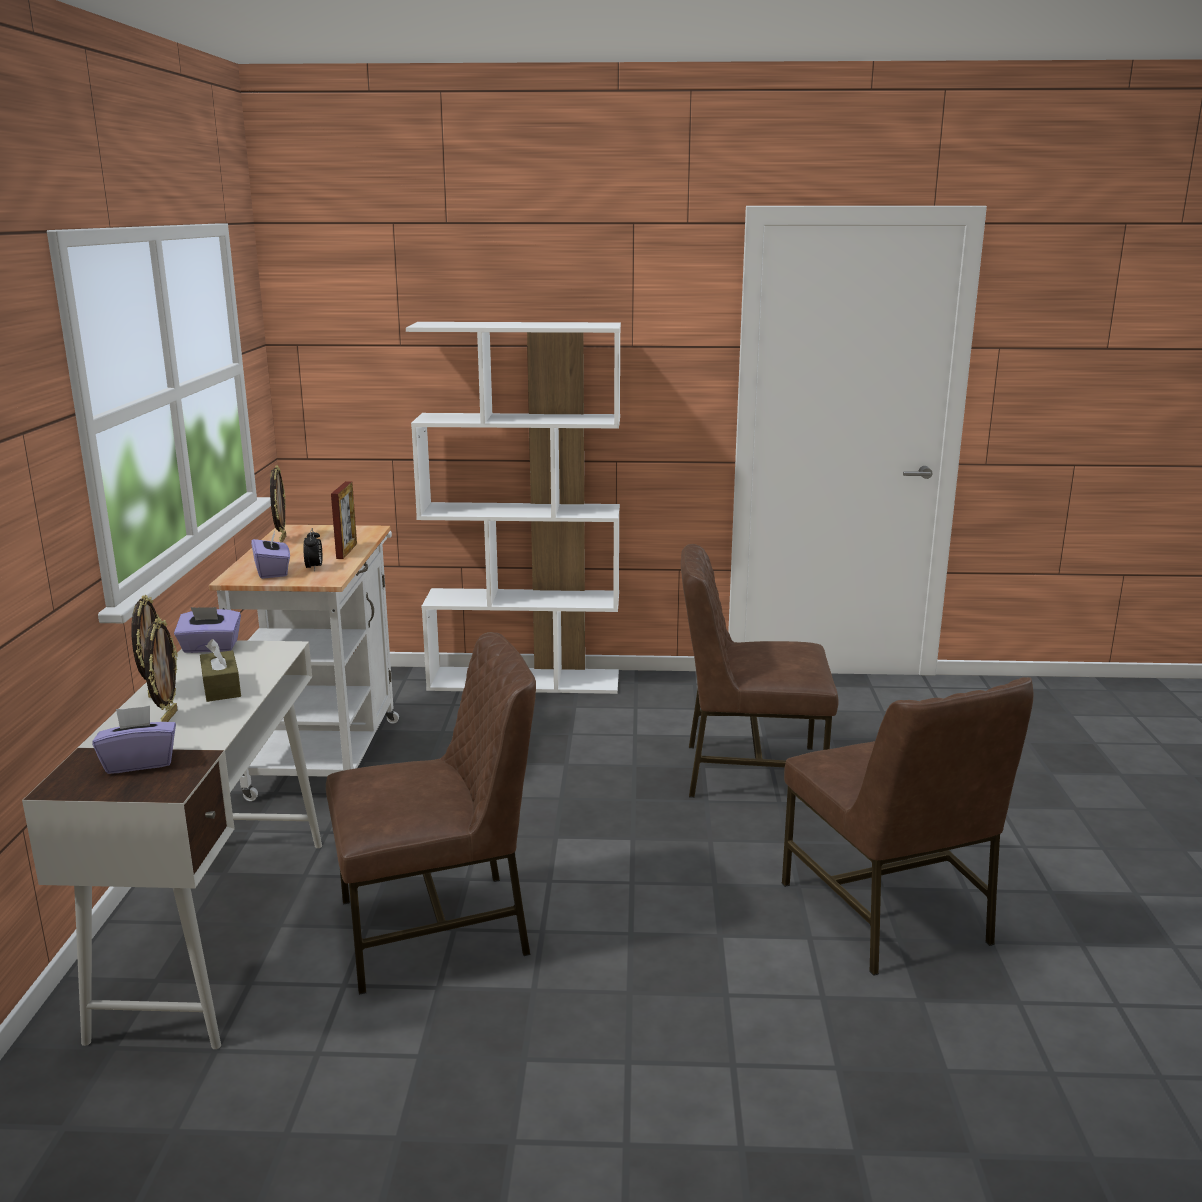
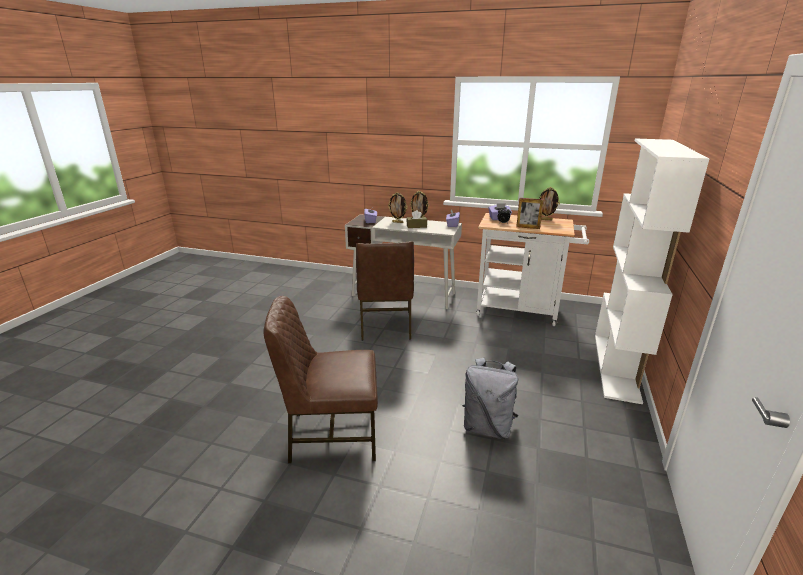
camera: 105 degrees right, 5 degrees up
(750, 772) = (487, 427): brown chair -> grey backpack

